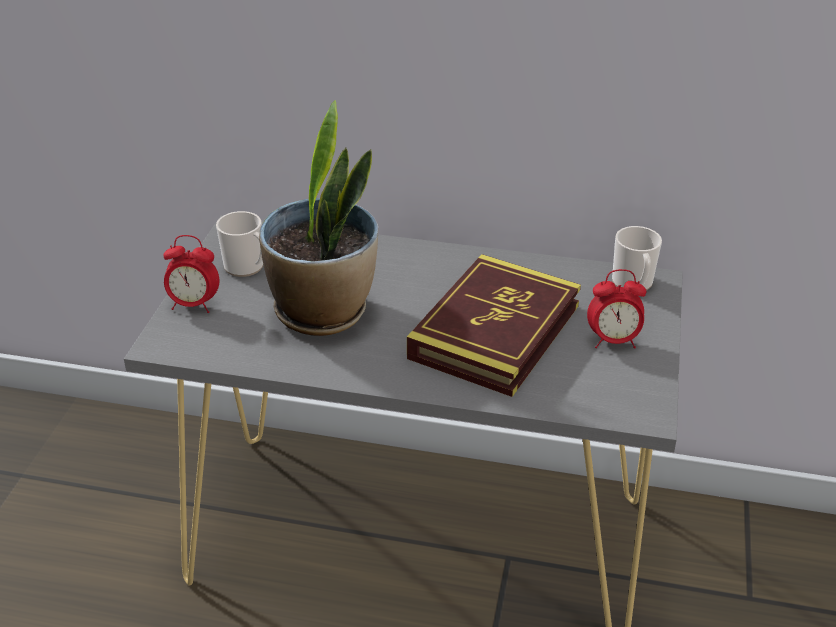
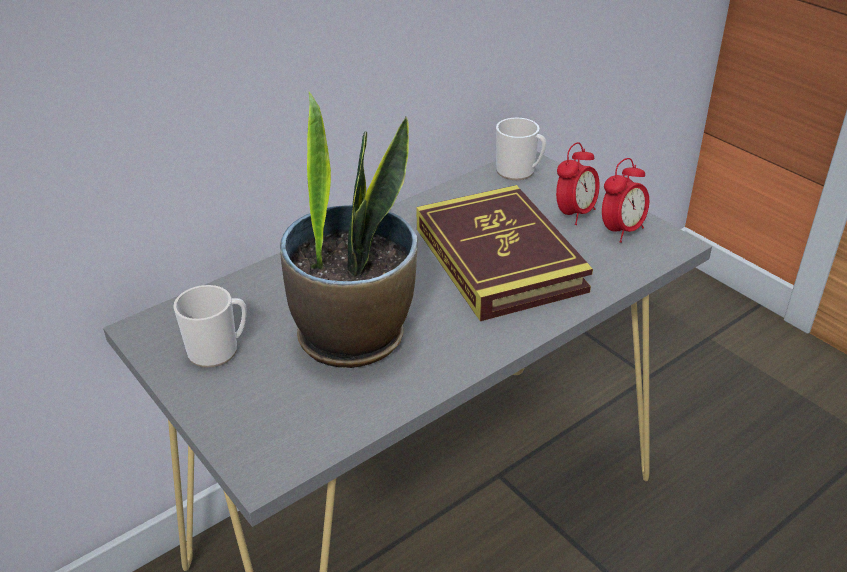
camera: 50 degrees left, 0 degrees up
(194, 305) = (229, 415): alarm clock -> alarm clock (621, 231)

